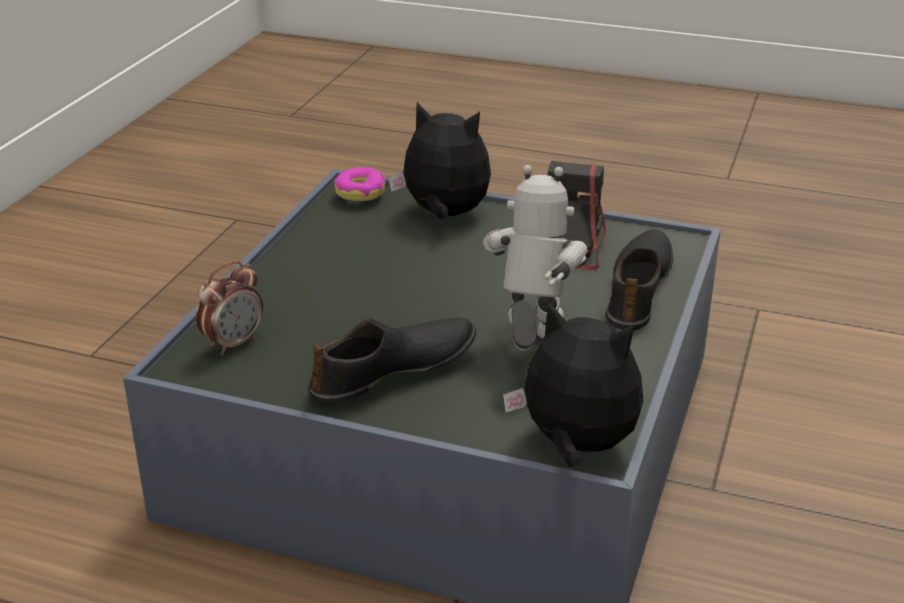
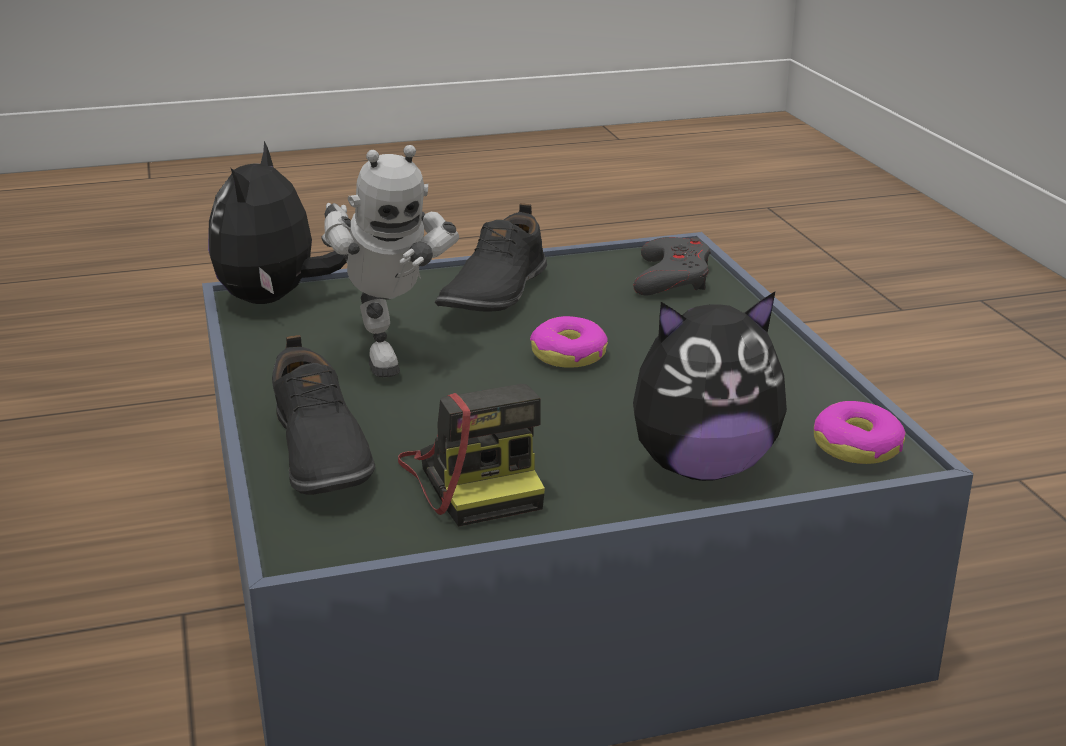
camera: 145 degrees right, 5 degrees down
(233, 343) = (672, 277): alarm clock -> grey game controller
(413, 302) = (569, 354): none -> donut
(575, 446) = (273, 300): plush toy -> plush toy turned 105 degrees clockwise

